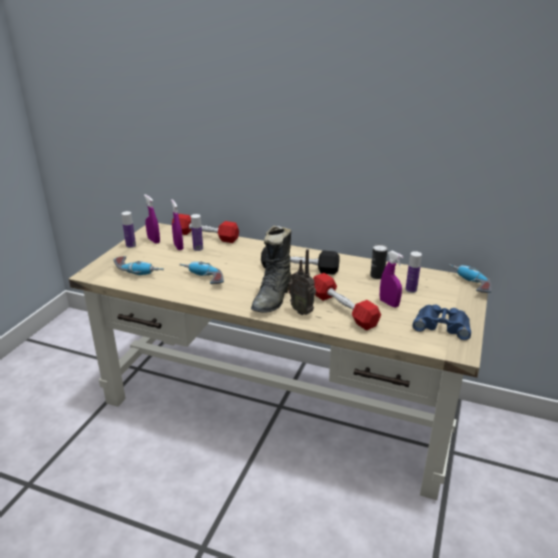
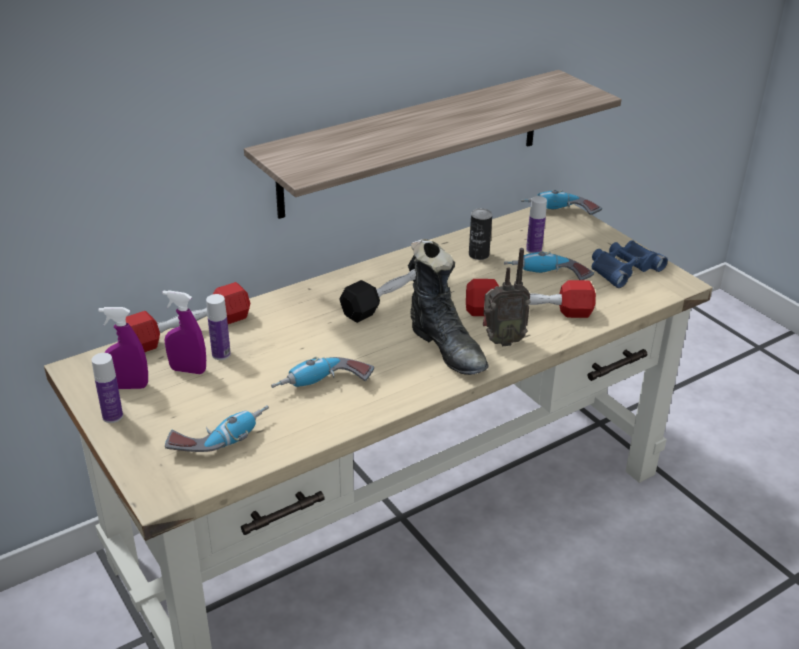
camera: 55 degrees left, 5 degrees up
(367, 189) = (413, 142): none -> shelf
(389, 303) = (547, 277): purple spray bottle -> power drill

